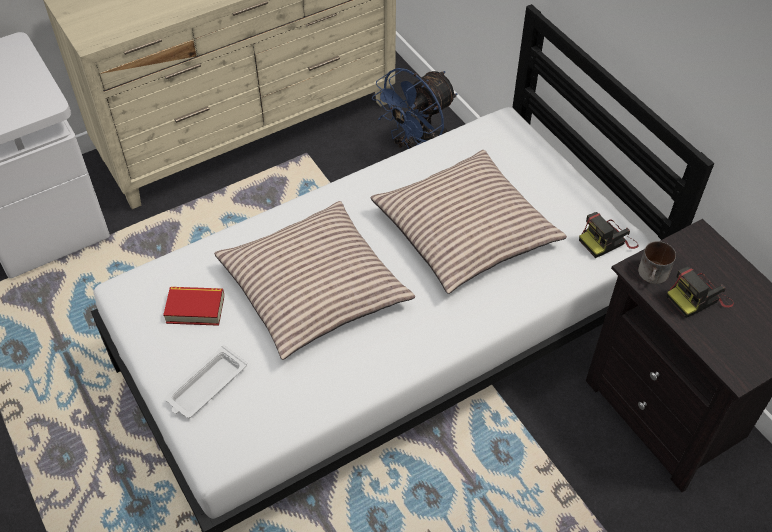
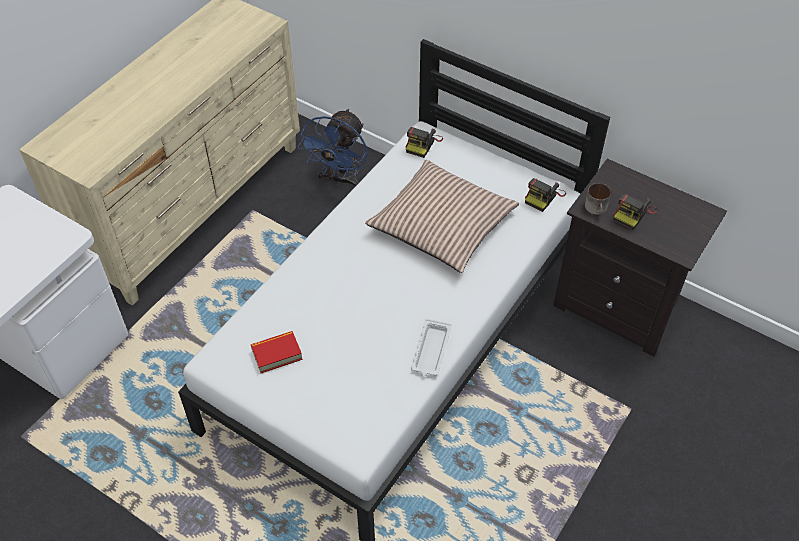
camera: 25 degrees left, 0 degrees up
(206, 386) = (321, 406): white tray -> white tray (431, 351)
(314, 289) = (357, 306): pillow -> none
(496, 132) = (422, 144): none -> camera

